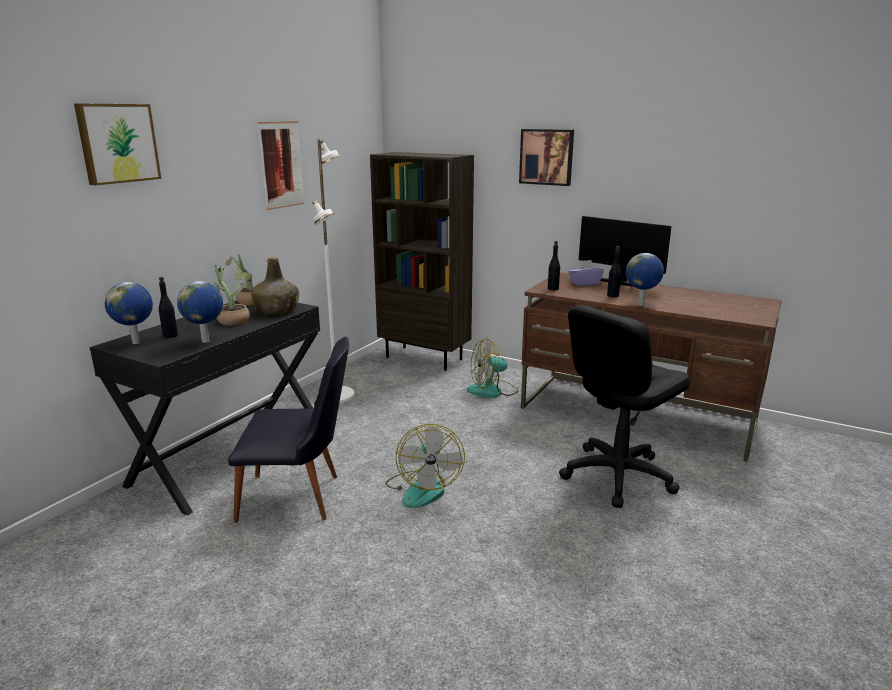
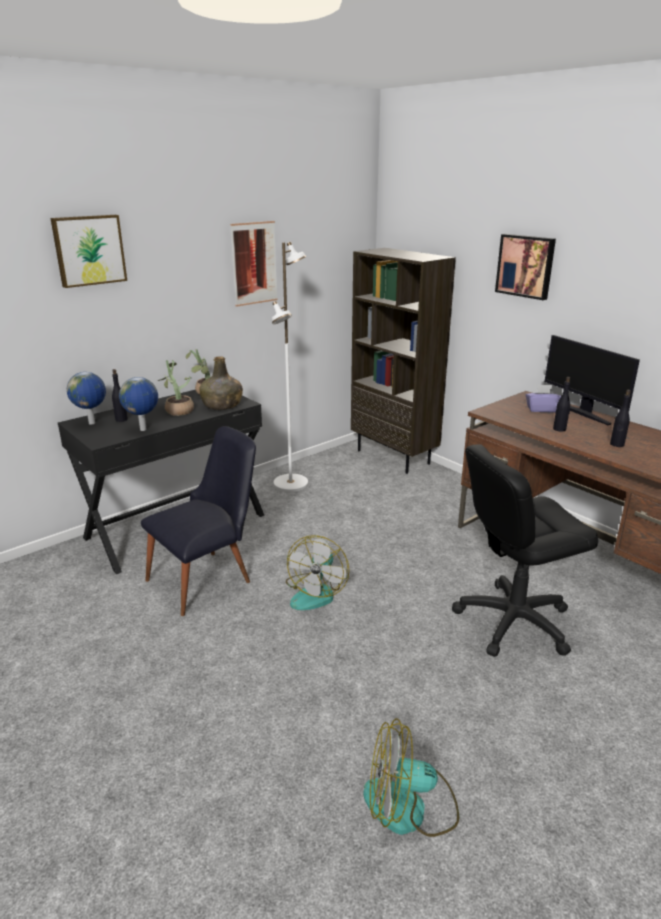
camera: 20 degrees right, 5 degrees up
(300, 498) = (208, 578): black chair -> black chair turned 60 degrees counterclockwise
(493, 391) = (440, 503): fan -> fan (409, 807)
(553, 289) = (500, 412): black bottle -> black bottle (617, 444)
(641, 305) = (581, 445): globe -> none

